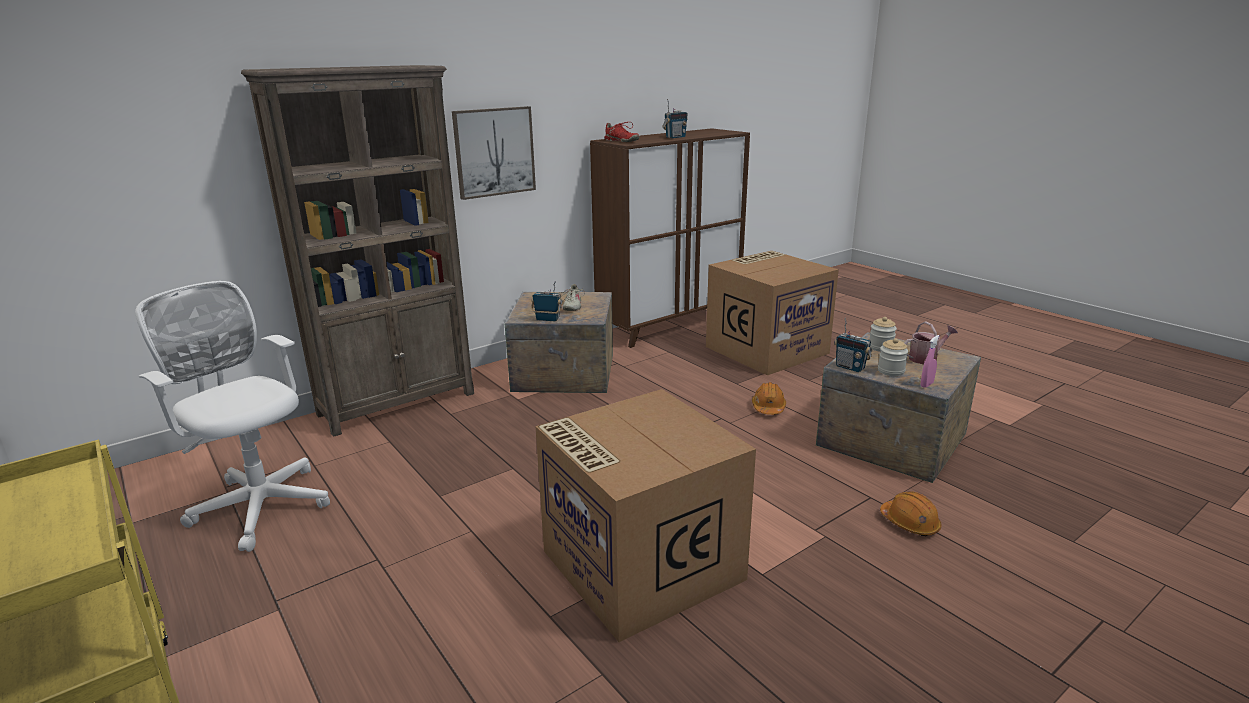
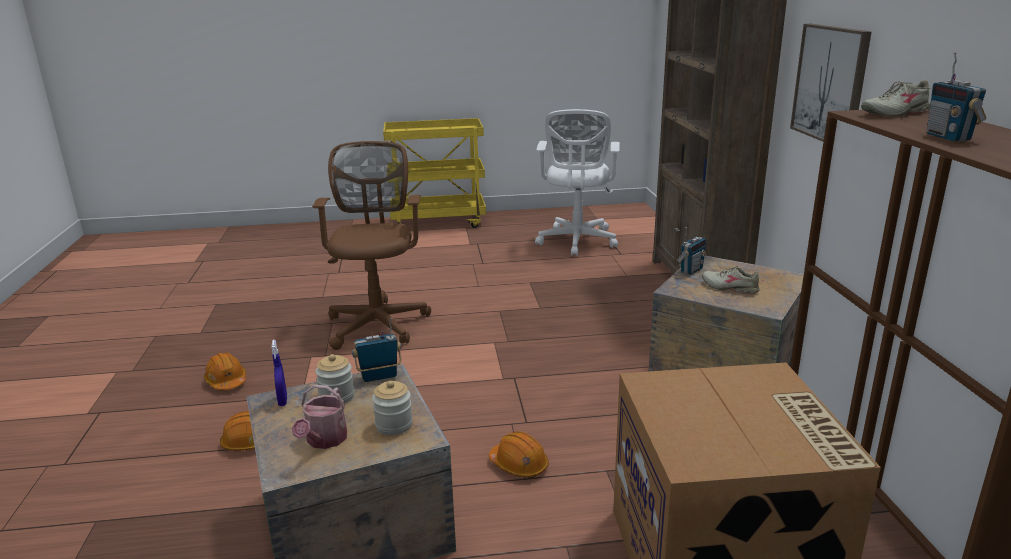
camera: 120 degrees right, 0 degrees up
(259, 503) = (577, 242): white office chair -> white office chair turned 120 degrees clockwise
(621, 141) = (895, 113): red shoe -> beige shoe
(639, 564) = (378, 323): cardboard box -> brown office chair
(876, 608) = (226, 381): none -> orange hard hat
(926, 384) = (282, 400): pink spray bottle -> blue spray bottle

